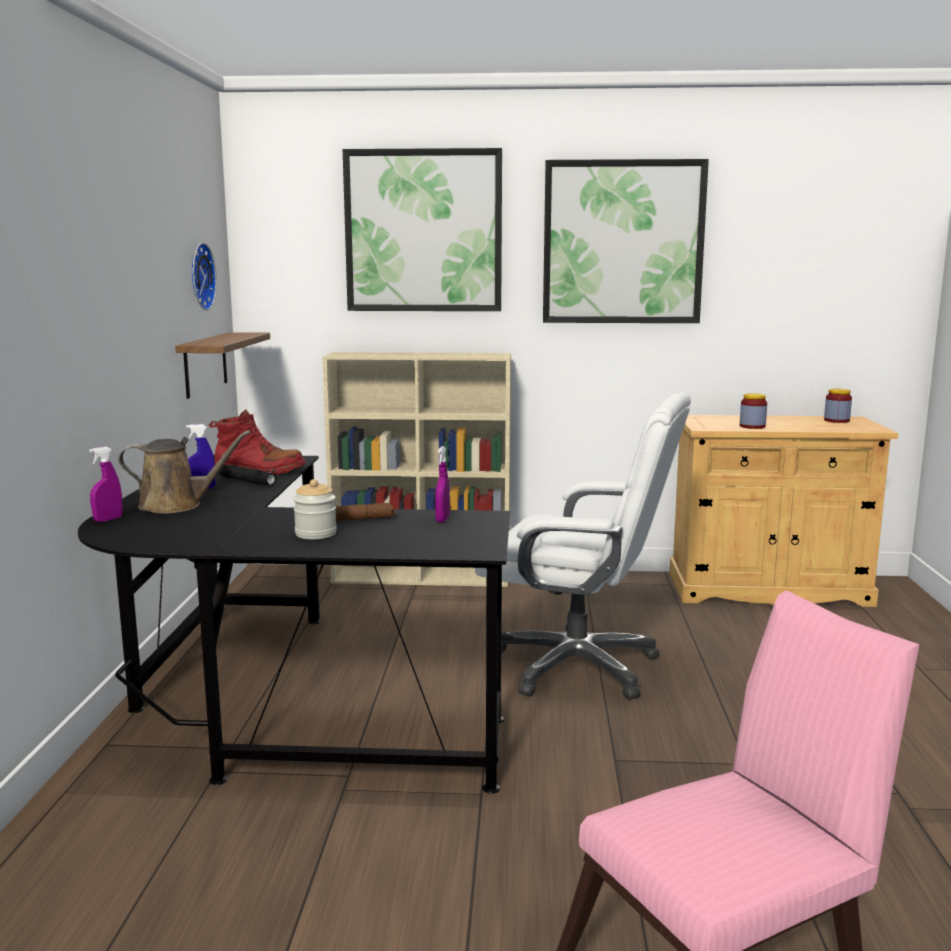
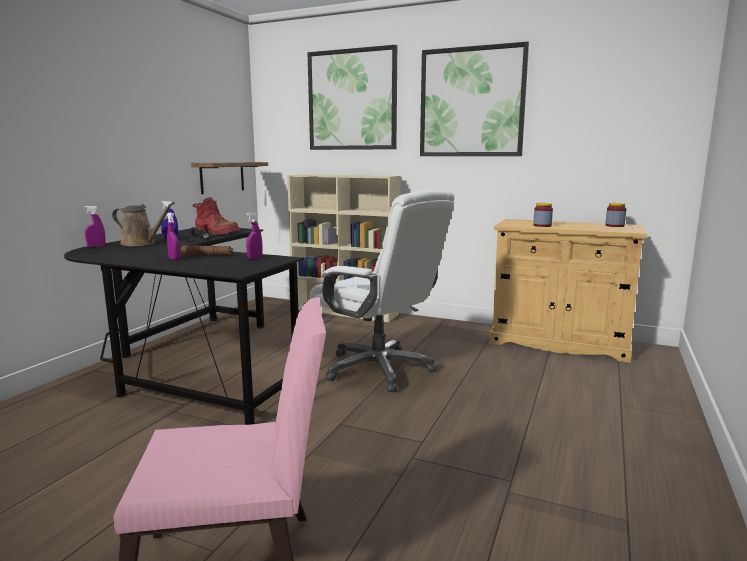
camera: 20 degrees right, 0 degrees up
(199, 276) = (218, 127): wall clock -> none
(315, 534) = (174, 259): jar -> purple spray bottle

